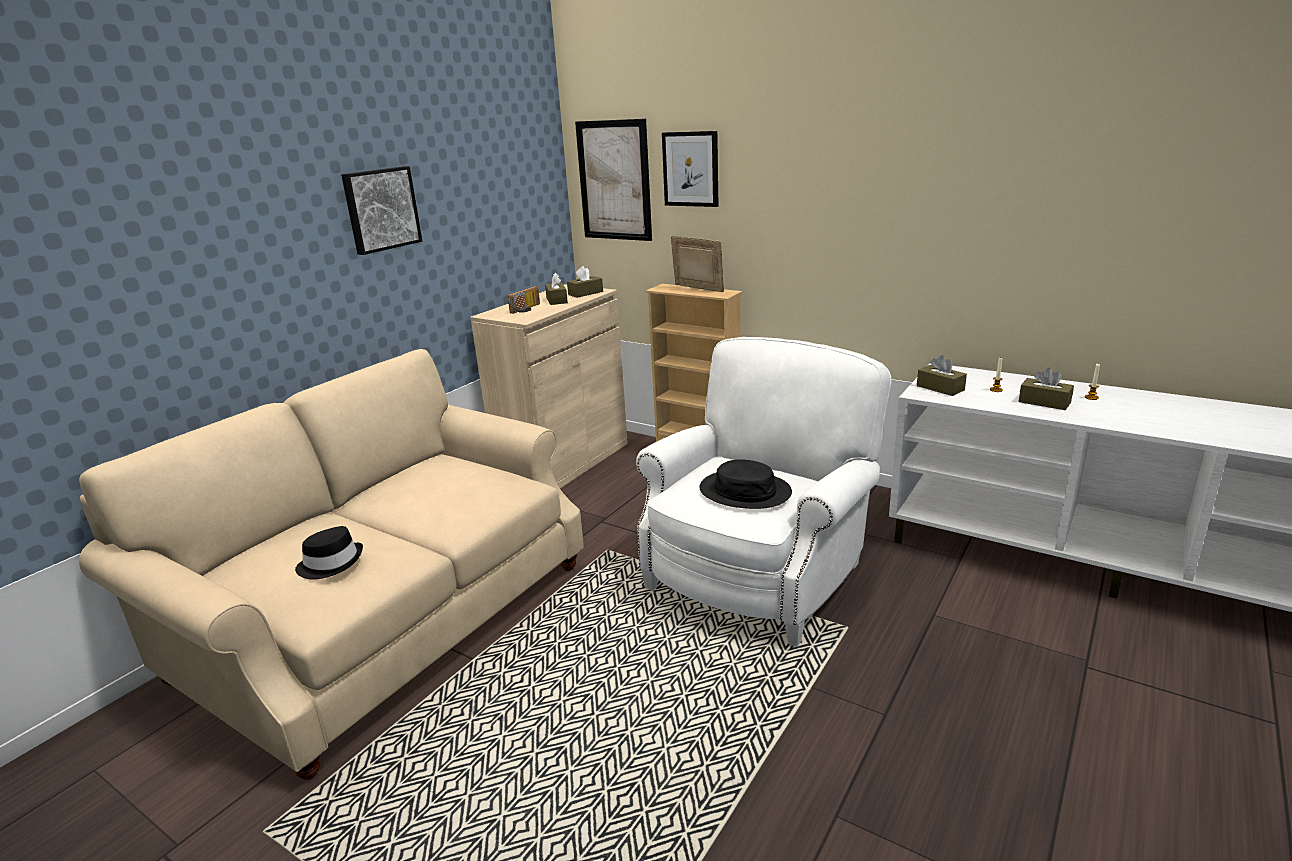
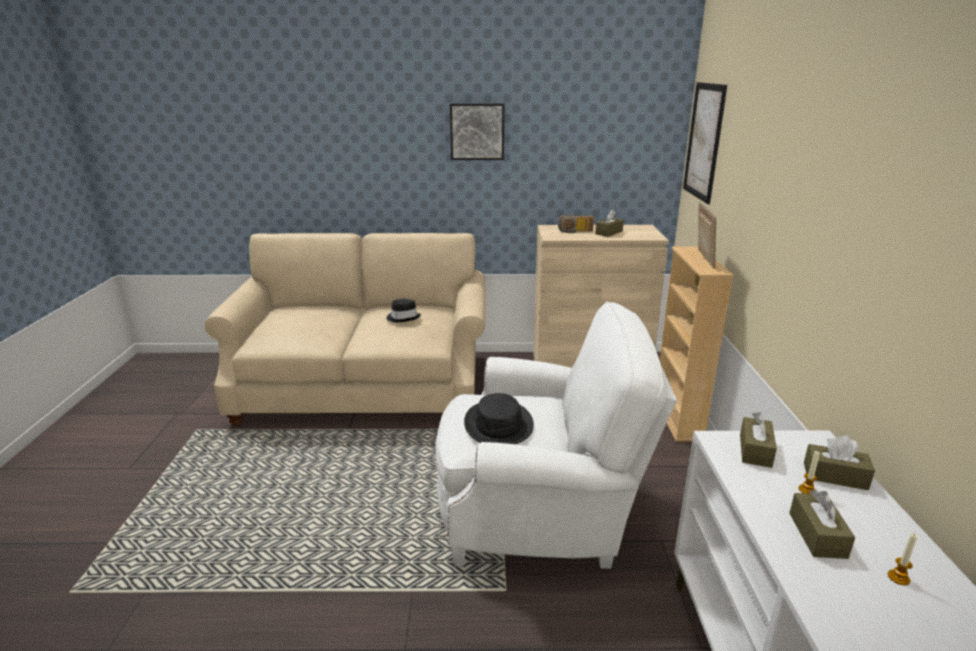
camera: 55 degrees right, 0 degrees up
(331, 563) = (293, 326): black hat -> black hat (403, 317)
(585, 293) = (640, 235): brown tissue box -> brown tissue box (835, 476)
(690, 169) = (738, 140): picture -> none

